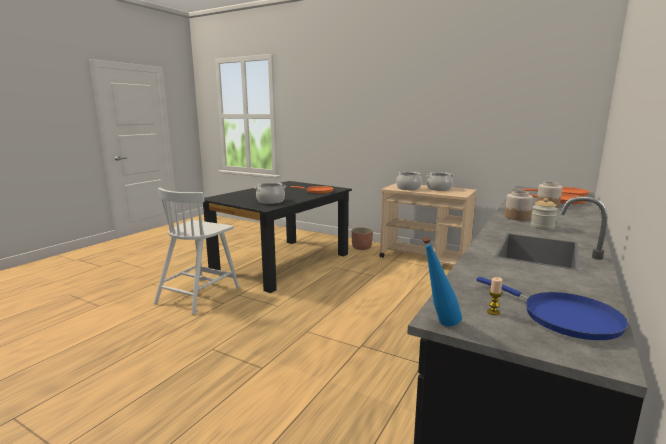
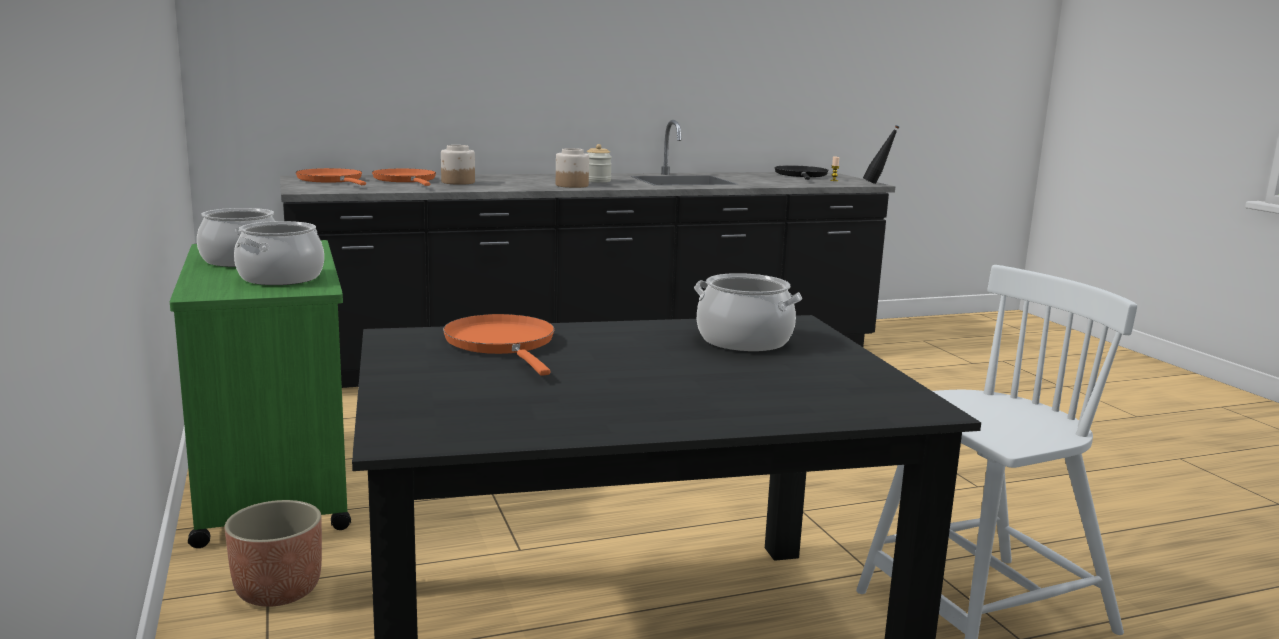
camera: 140 degrees left, 0 degrees up
(425, 258) = (272, 481): beige cart -> green cart
(438, 325) = (877, 183): blue bottle -> black bottle
(564, 317) = (801, 175): blue frying pan -> black frying pan

